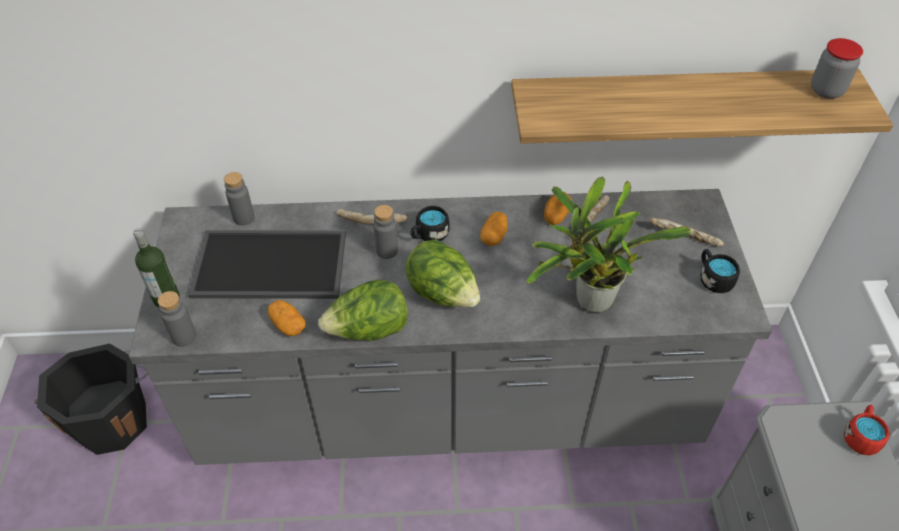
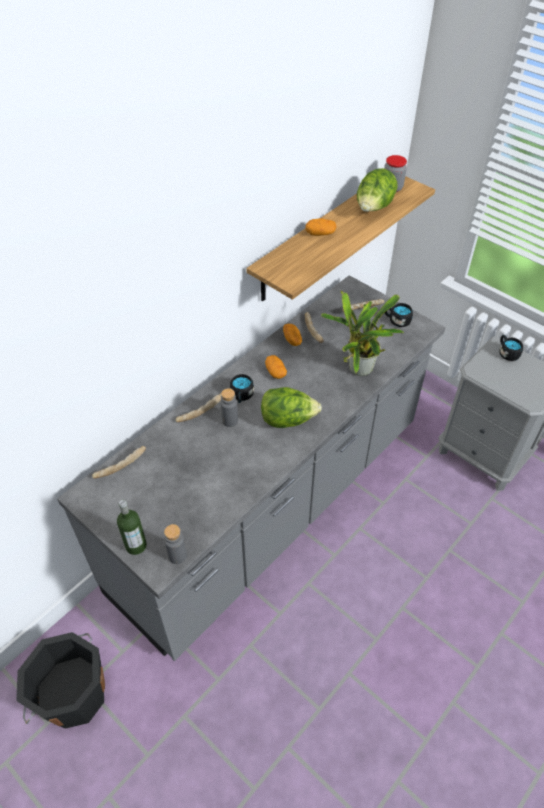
camera: 45 degrees left, 0 degrees up
(244, 218) = (120, 465): grey bottle -> bread
(268, 266) = (174, 480): tray -> none
(288, 325) = (228, 500): potato -> potato (320, 234)
(368, 331) = (275, 468): lettuce -> lettuce (373, 209)
(861, 436) = (507, 353): red mug -> black mug

